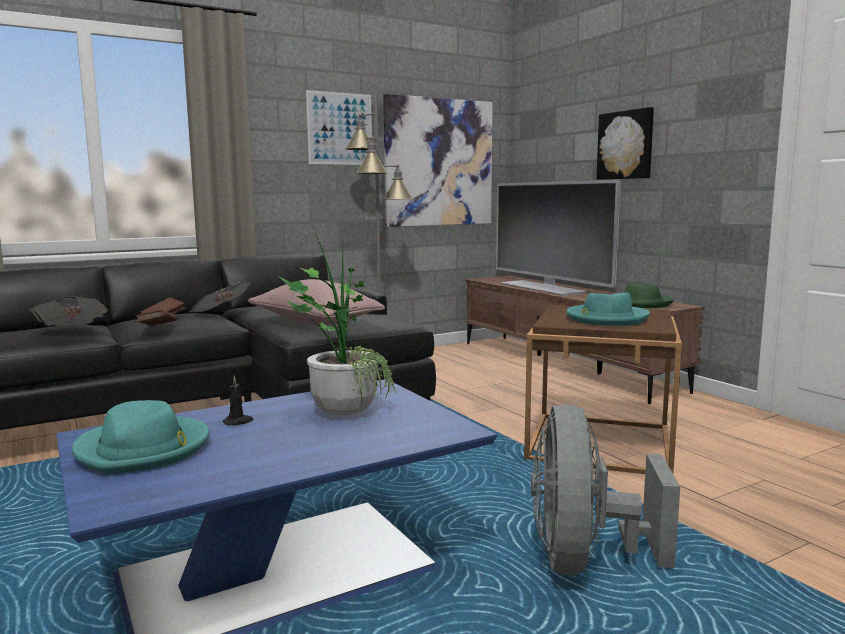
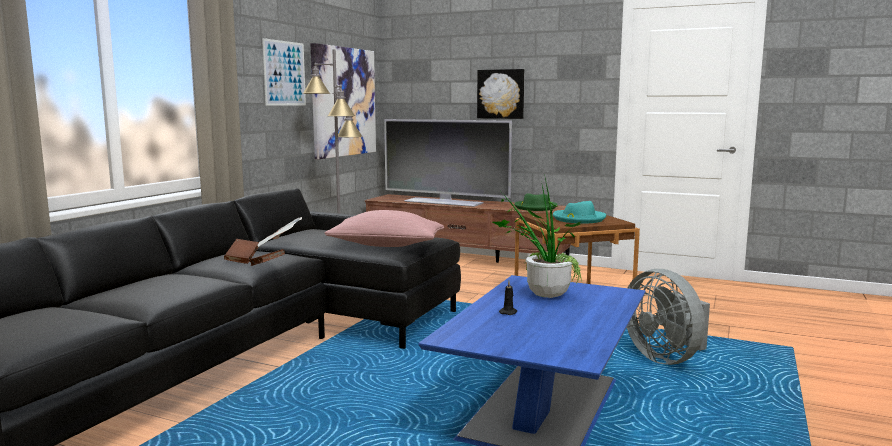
camera: 35 degrees left, 0 degrees up
(73, 331) = (205, 279): newspaper -> none
(144, 449) = (506, 336): turquoise hat -> none

